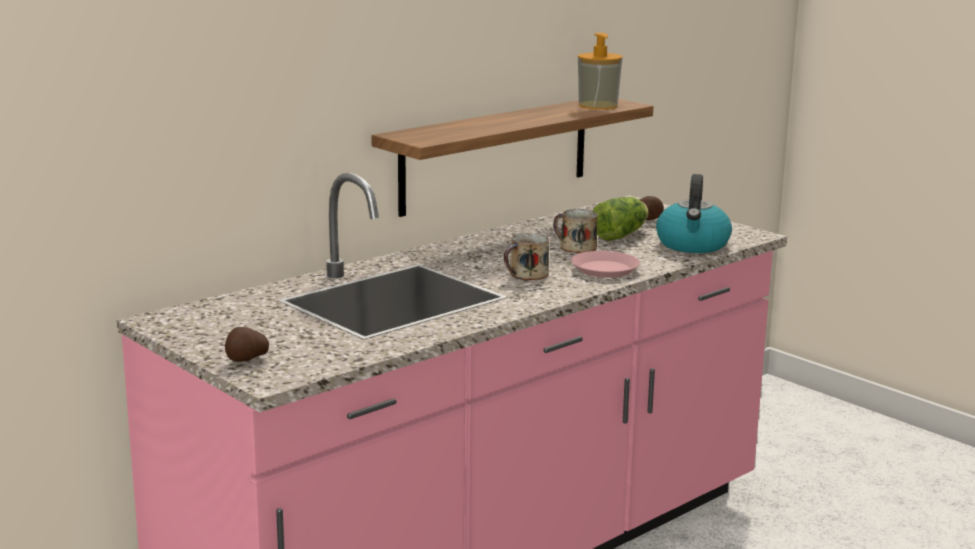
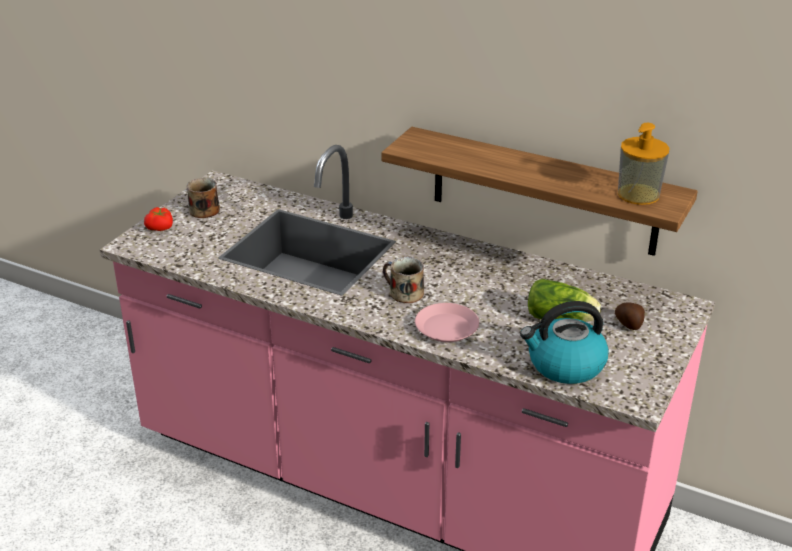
camera: 70 degrees right, 15 degrees up
(246, 359) = (161, 228): potato -> tomato
(575, 247) = (501, 302): mug -> mug (205, 209)

